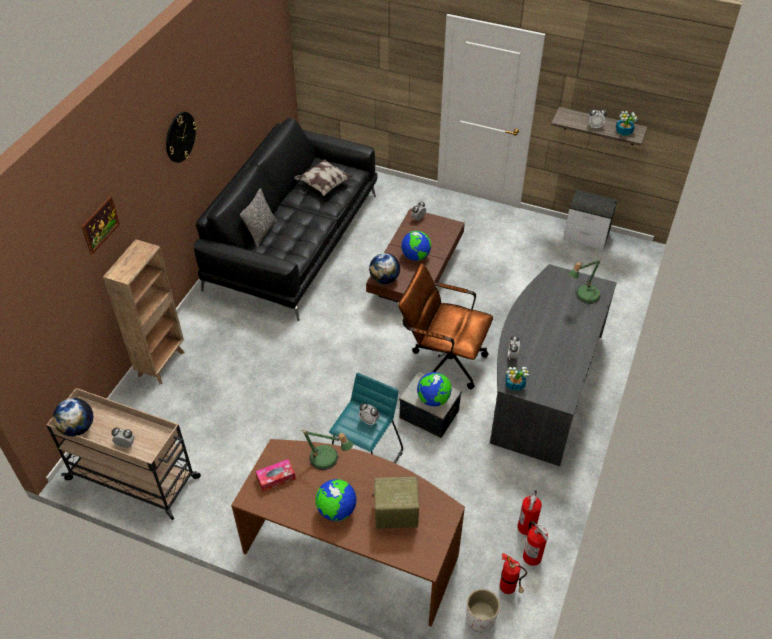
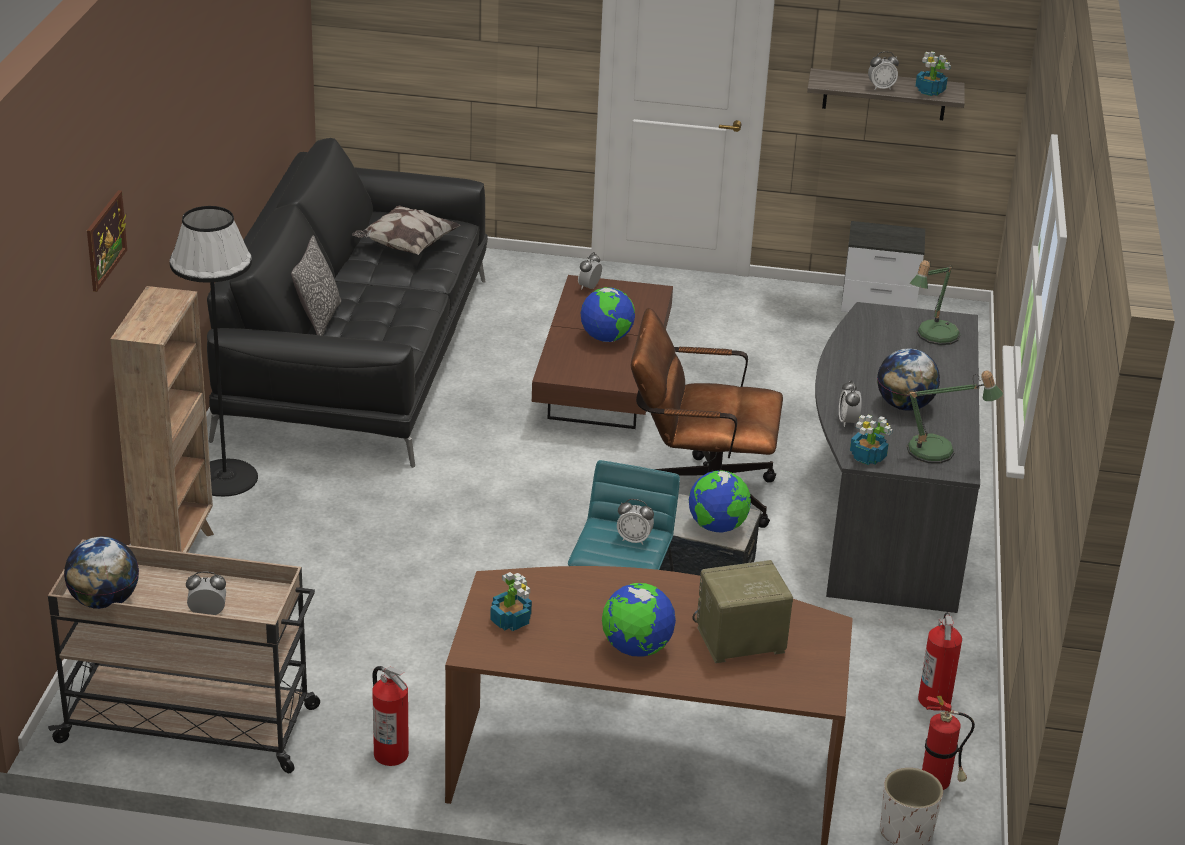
camera: 15 degrees left, 15 degrees down
(180, 137) = (193, 121): wall clock -> none
(201, 315) = (225, 478): none -> black floor lamp
(276, 478) = (511, 620): tissue box -> potted plant
(327, 460) = (592, 587): table lamp -> table lamp (939, 453)
(384, 279) = (563, 374): globe -> globe (904, 405)
(532, 556) = (959, 737): fire extinguisher -> fire extinguisher (391, 754)

